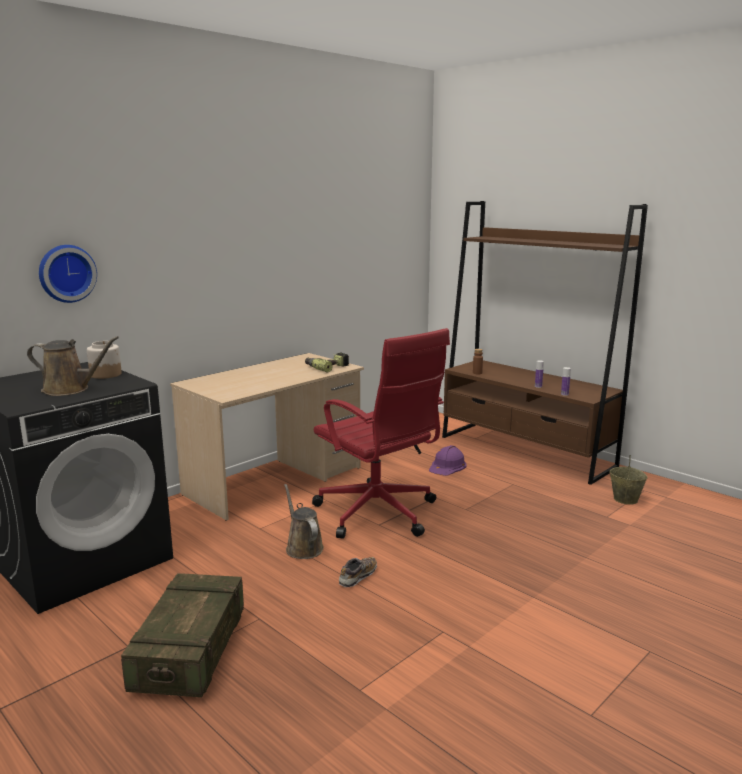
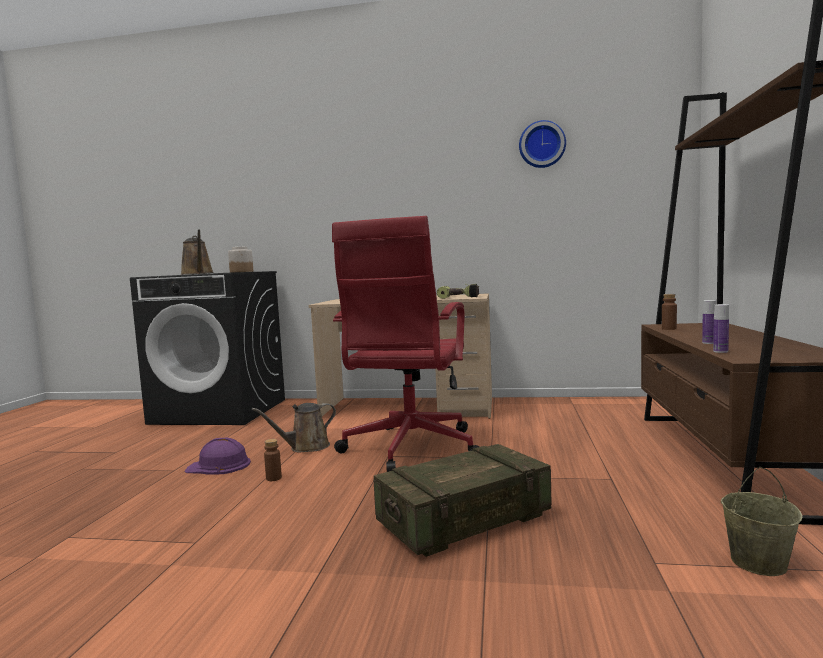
camera: 55 degrees right, 10 degrees down
(66, 273) = (260, 204): wall clock -> wall clock (542, 145)
(190, 652) = (113, 468): crate -> crate (464, 521)
(303, 547) = (306, 447): brown watering can -> brown watering can turned 150 degrees counterclockwise
(357, 577) = (273, 478): shoe -> brown bottle
(447, 466) = (577, 441): purple hard hat -> purple hard hat (219, 466)

